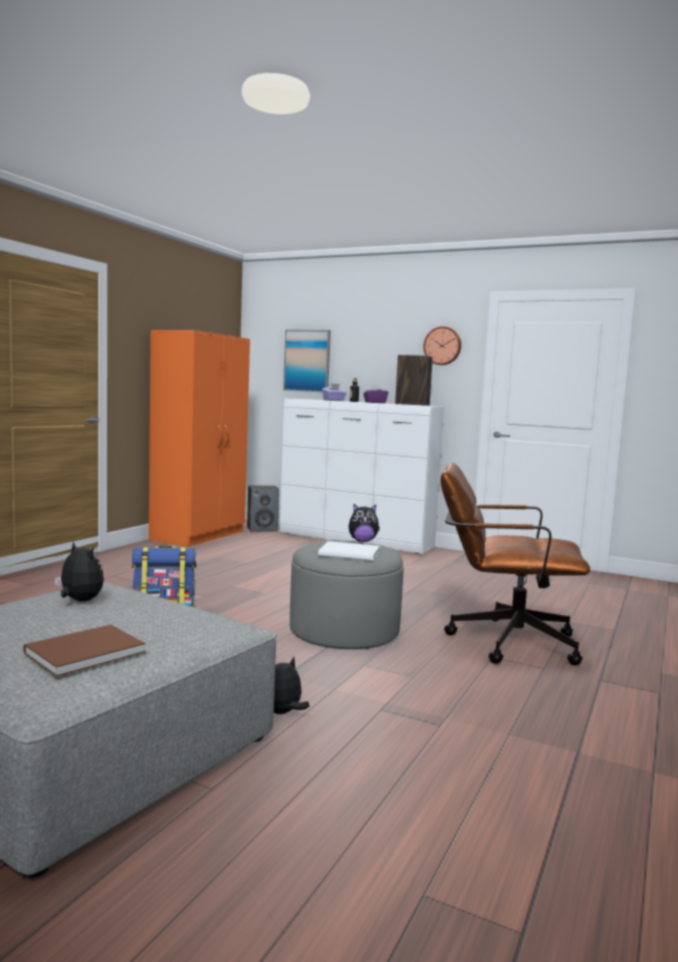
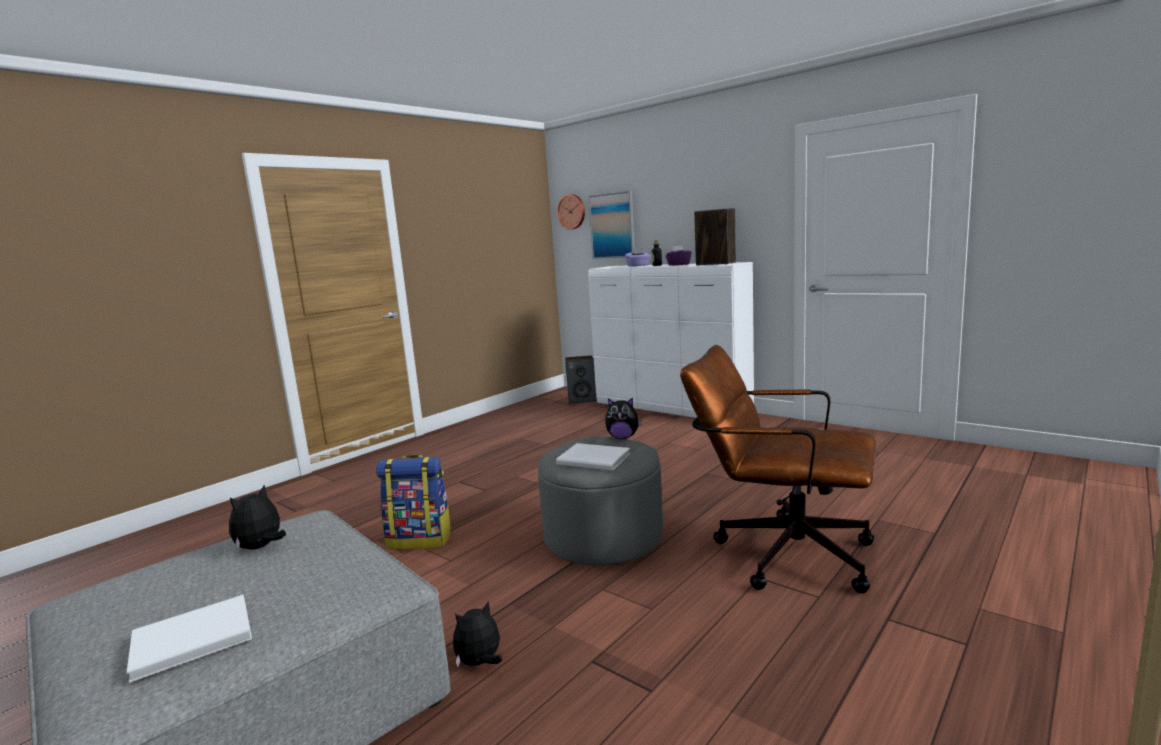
camera: 15 degrees right, 5 degrees up
(79, 601) = (261, 547): plush toy -> plush toy turned 105 degrees counterclockwise
(81, 652) = (188, 638): brown book -> white book
(199, 535) = (518, 411): orange wardrobe -> none
(443, 346) = (747, 194): wall clock -> wall clock (572, 211)

